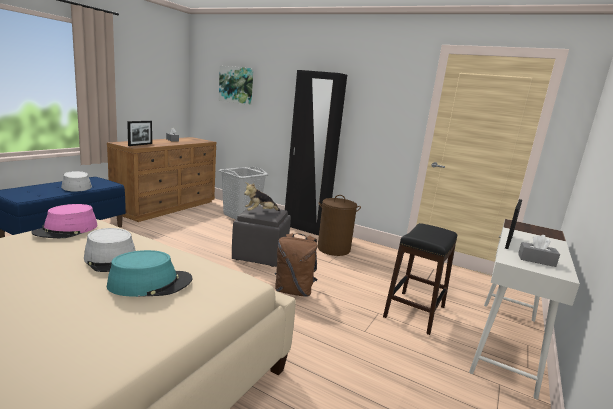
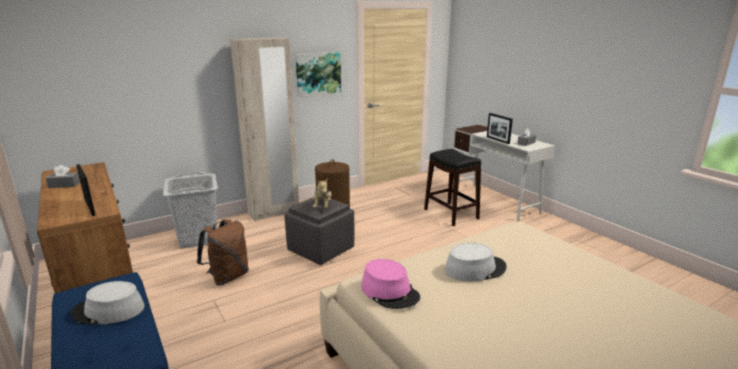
camera: 60 degrees left, 5 degrees up
(150, 283) = (526, 255): turquoise hat -> none
(236, 85) = (110, 70): picture -> picture (318, 74)
(294, 291) = (400, 249): brown backpack -> brown backpack (227, 277)
(305, 228) = (274, 212): black wardrobe -> beige wardrobe

